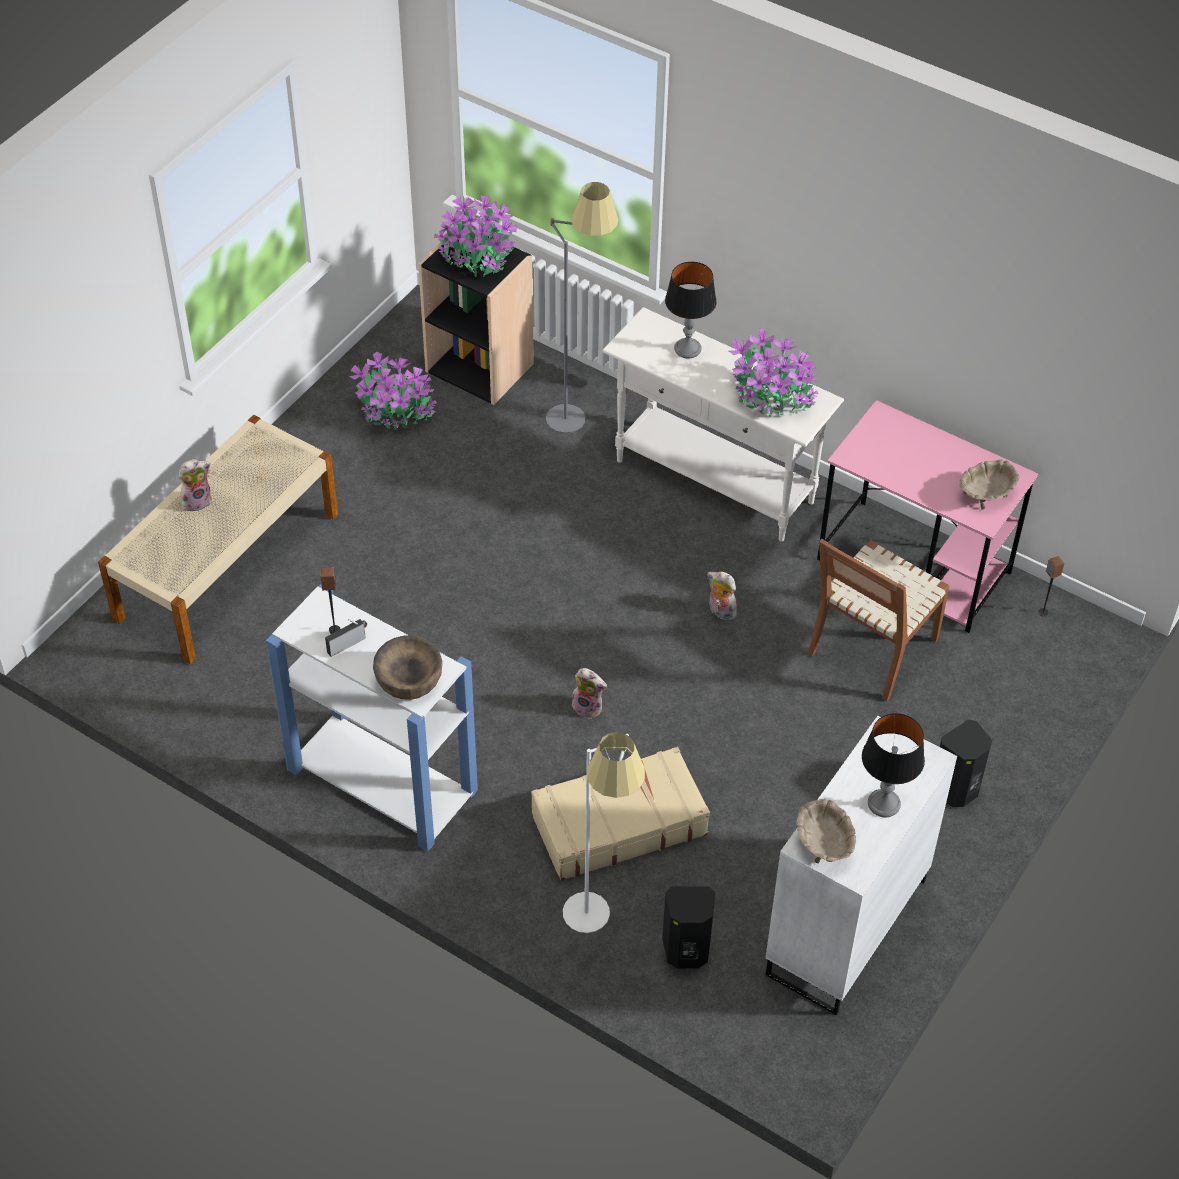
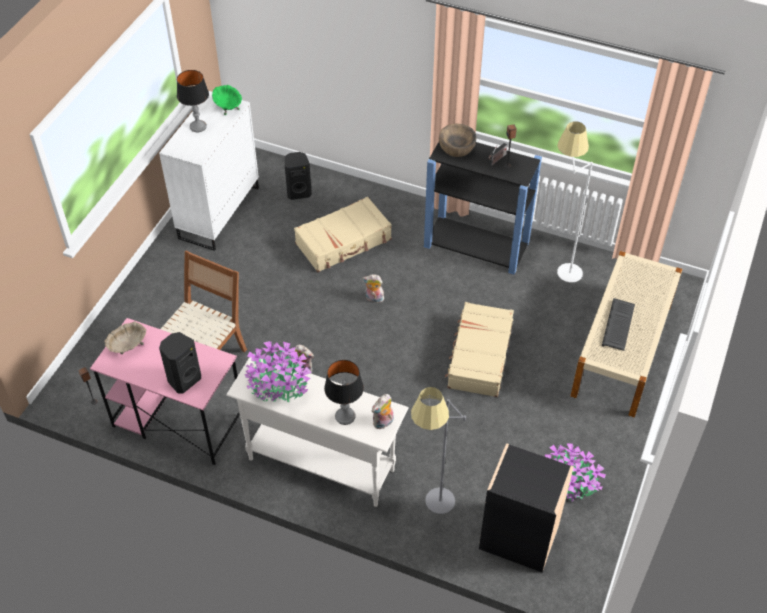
camera: 170 degrees right, 0 degrees up
(197, 500) = (646, 314): plush toy -> plush toy (383, 423)
(247, 491) = (618, 326): none -> keyboard
(381, 779) = (477, 245): white bookcase -> black bookcase
(448, 589) = (479, 356): none -> beige suitcase
(478, 257) = (529, 479): potted plant -> none
(600, 927) = (343, 196): white floor lamp -> white floor lamp (559, 267)
(824, 844) = (227, 107): beige bowl -> green bowl
(956, 790) = (158, 285): black speaker -> black speaker (183, 379)

